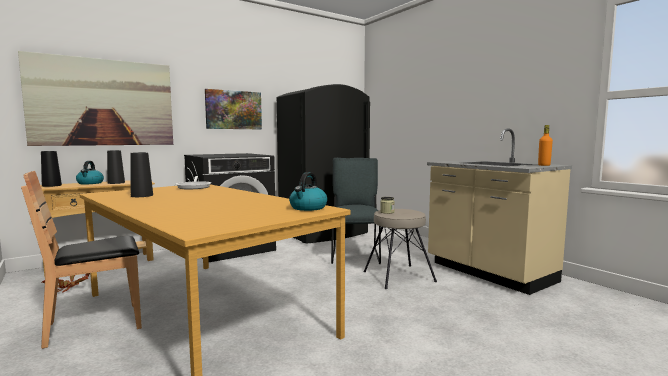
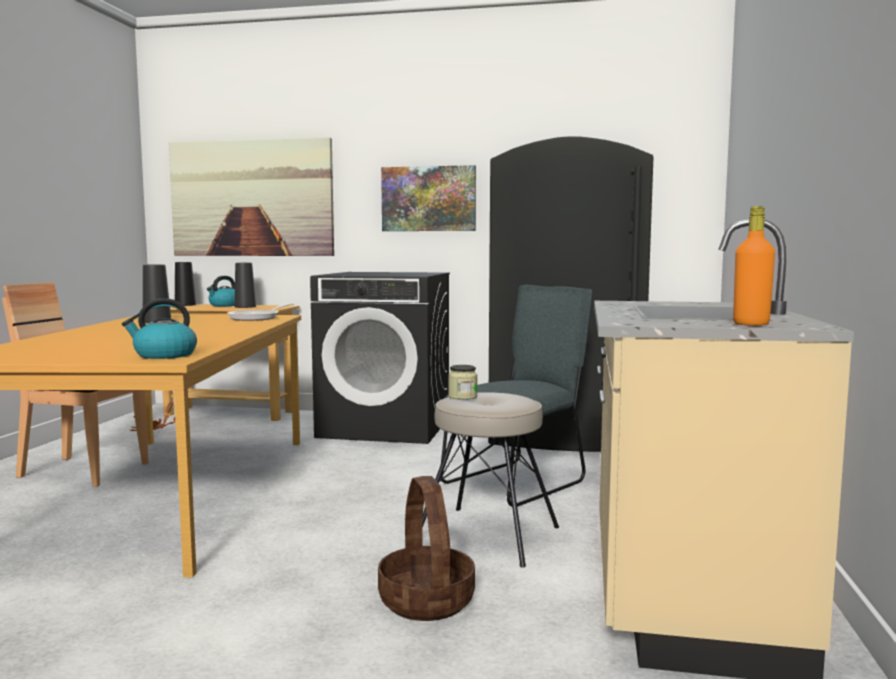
camera: 45 degrees right, 0 degrees up
(443, 303) = (427, 601): none -> basket

